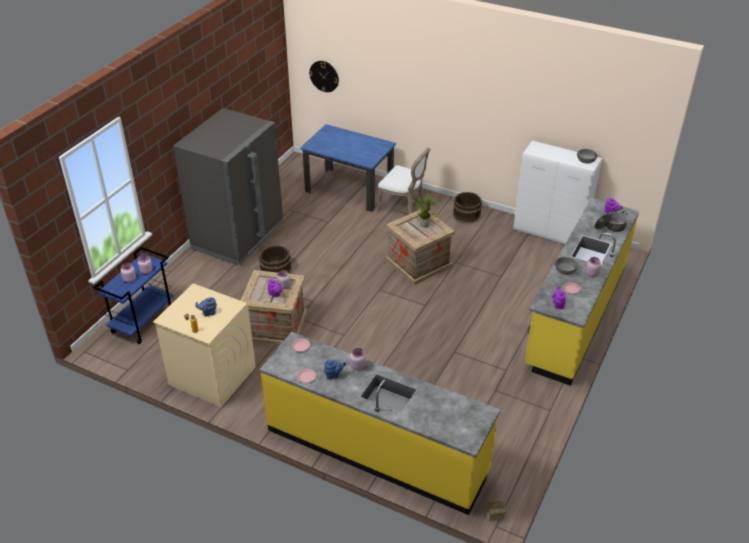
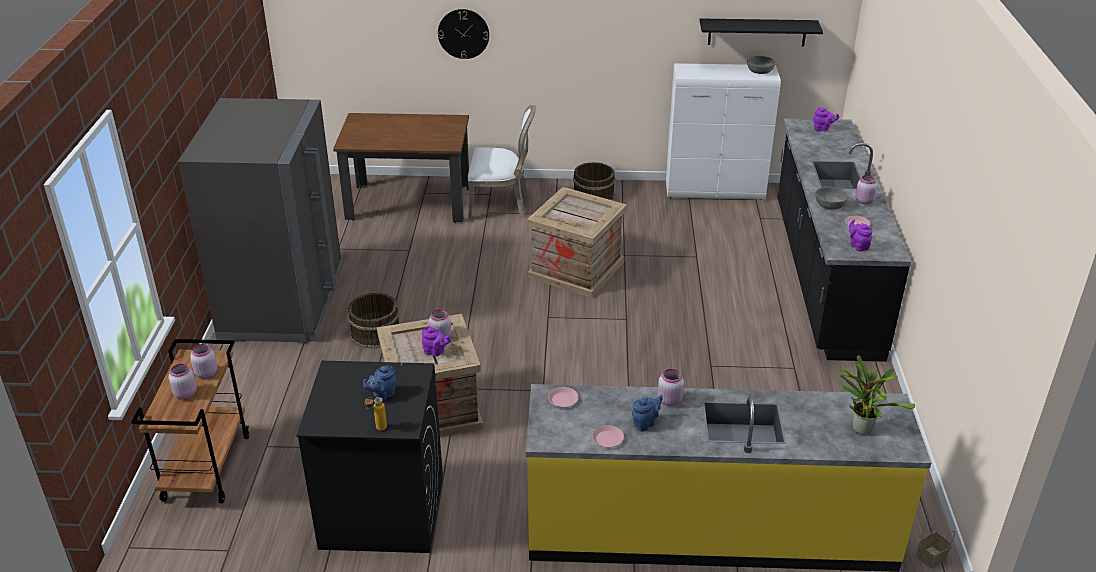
camera: 25 degrees left, 5 degrees down
(143, 321) = (206, 467): blue cart -> brown cart
(212, 376) = (381, 512): beige washing machine -> black washing machine
(324, 76) = (334, 39): wall clock -> wall clock (463, 33)
(349, 190) = (408, 203): blue dining table -> brown dining table
(425, 224) = (579, 206): potted plant -> potted plant (861, 427)
(575, 315) = (823, 277): yellow counter -> black counter
(590, 132) = (757, 32): none -> black shelf
(610, 227) = (836, 144): cooking pot -> none

